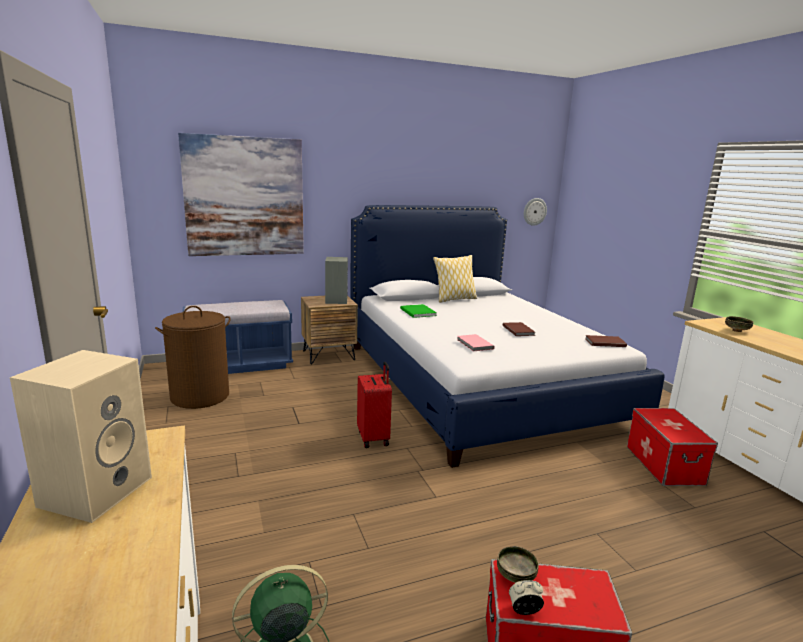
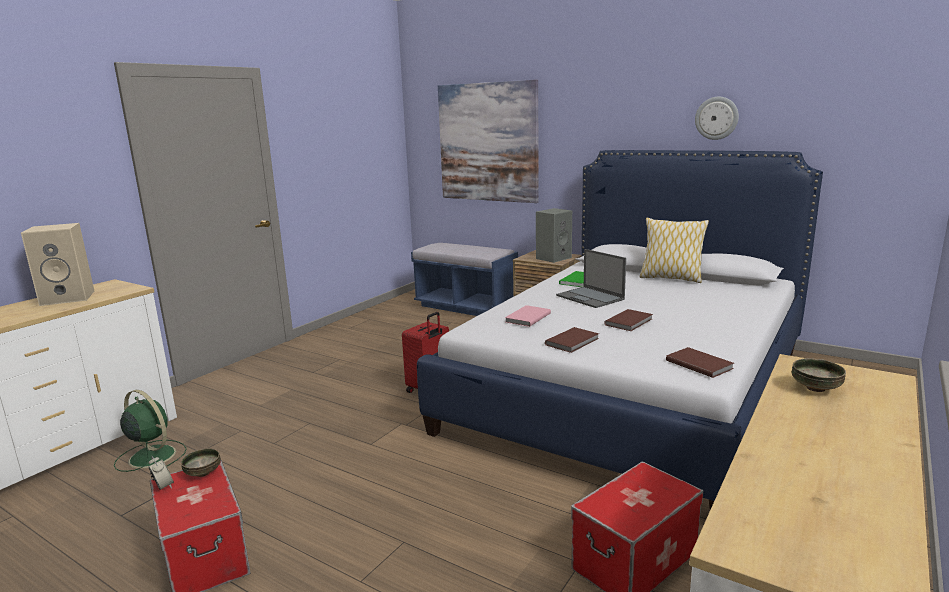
camera: 55 degrees right, 0 degrees up
(200, 396) = (397, 319): brown laundry basket -> none
(458, 321) = (590, 297): none -> laptop
(534, 211) = (897, 160): wall clock -> wall clock (716, 118)
(534, 350) = (573, 342): none -> brown book

